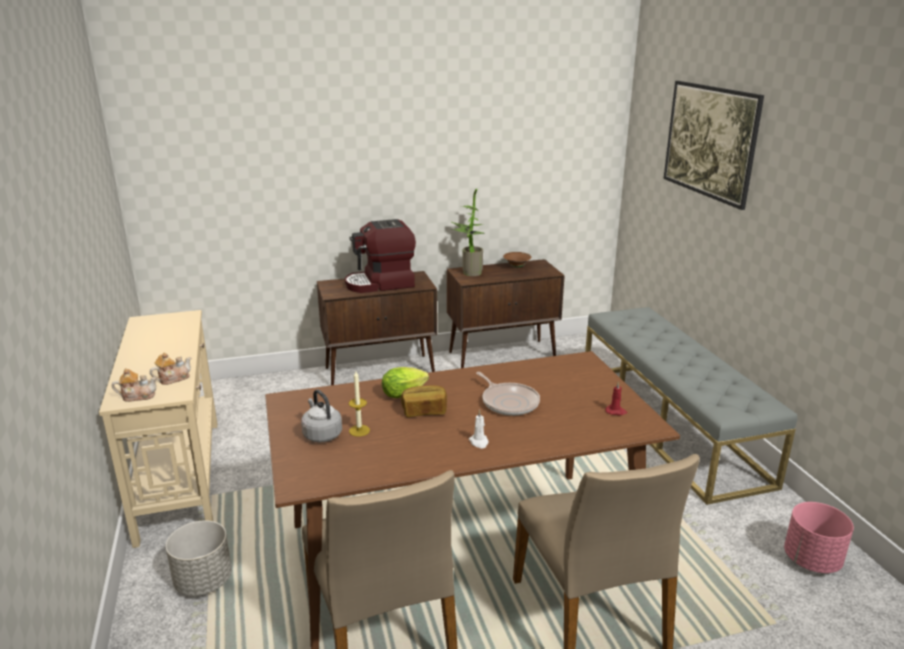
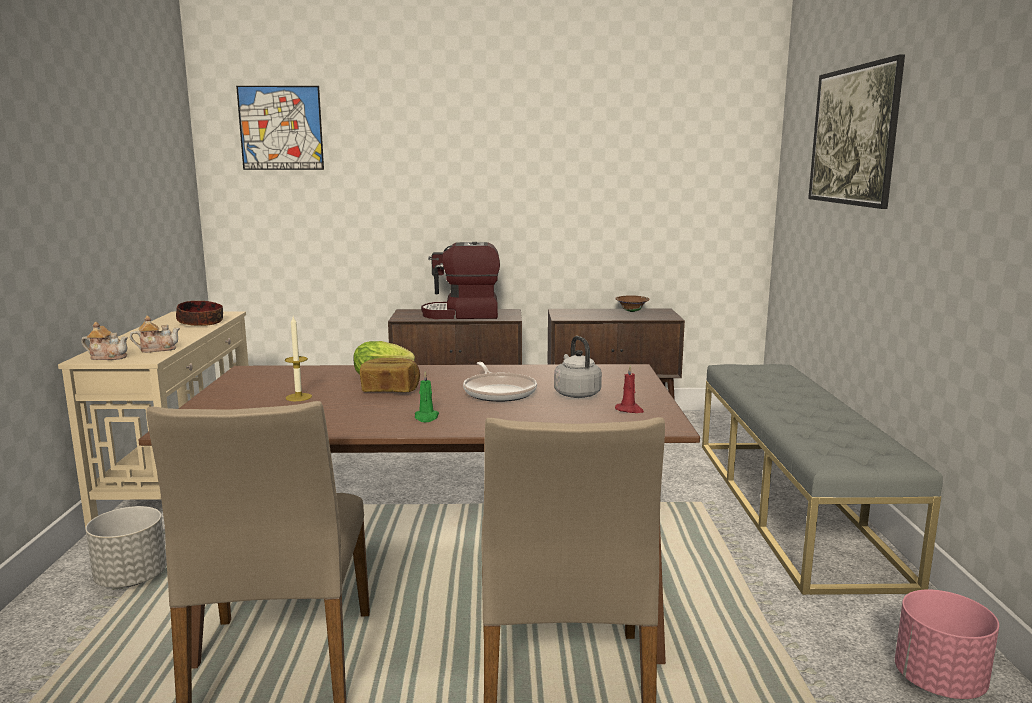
camera: 15 degrees right, 10 degrees down
(176, 334) = (200, 323): none -> bowl
(198, 125) = (281, 128): none -> picture
(321, 434) = (254, 396): grey kettle -> grey kettle (576, 393)
(469, 273) = (570, 312): potted plant -> none
(479, 442) = (426, 417): white candle -> green candle

